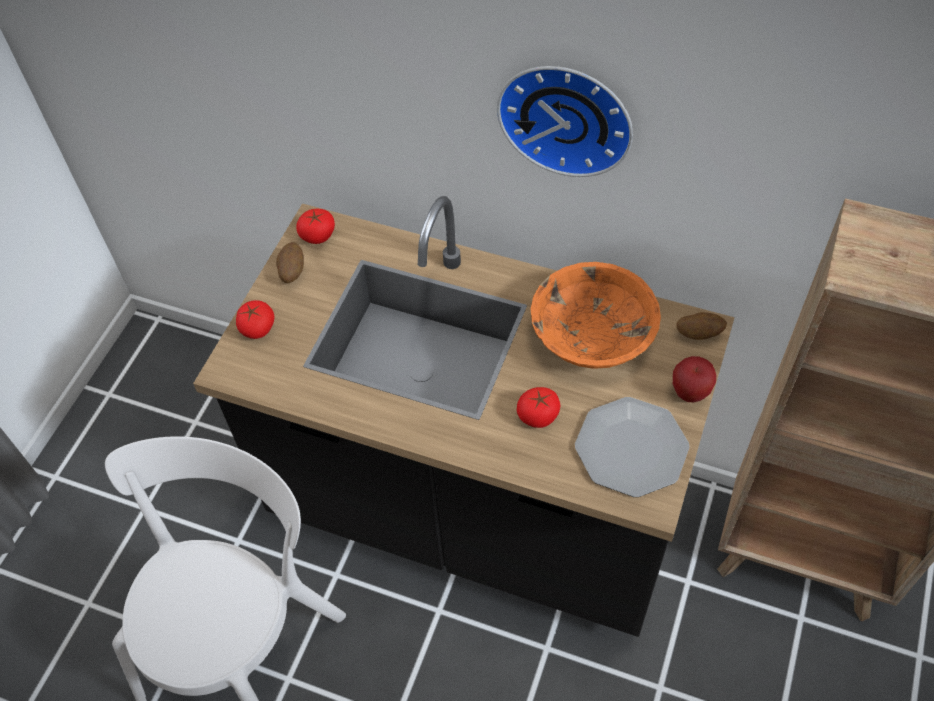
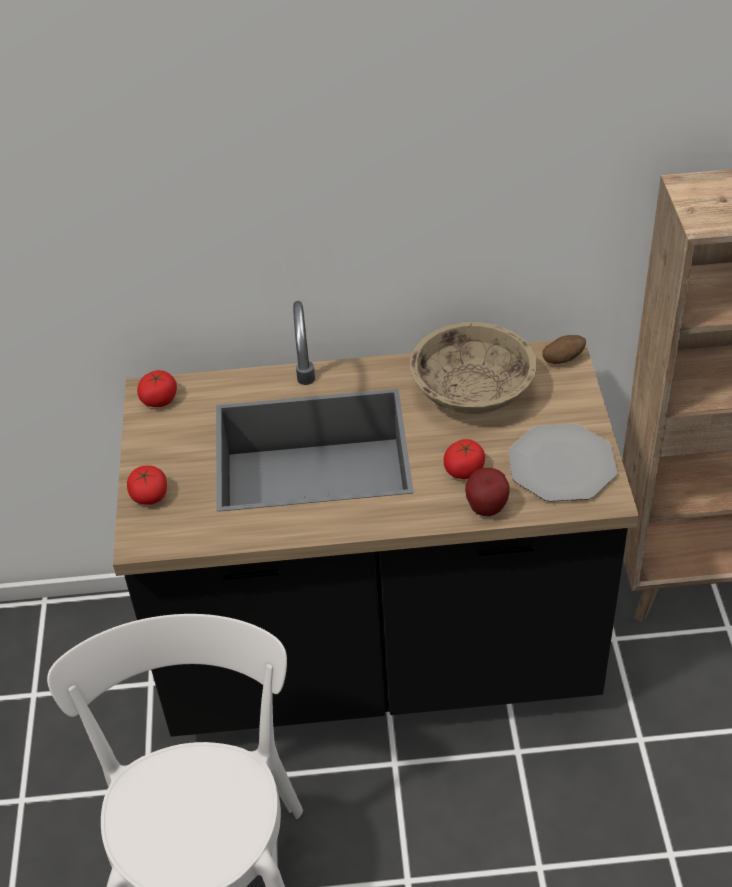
camera: 25 degrees left, 10 degrees down
(292, 271) = (153, 438): potato -> none
(567, 115) = (398, 183): wall clock -> none
(592, 335) = (472, 392): orange bowl -> beige bowl
(690, 393) = (584, 406): apple -> apple (486, 509)

